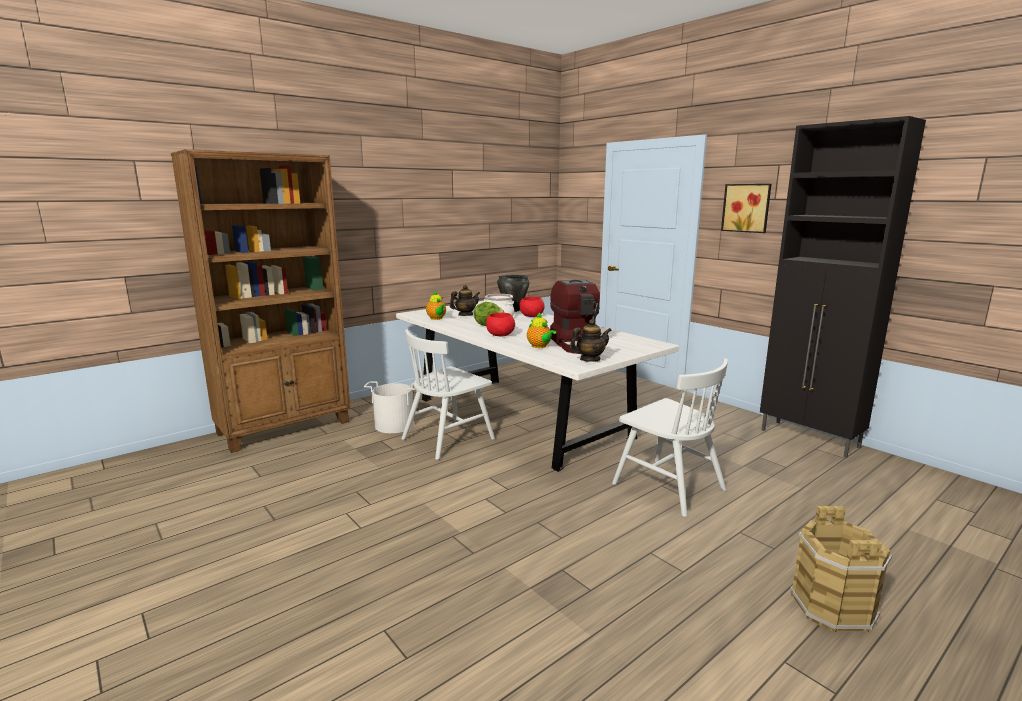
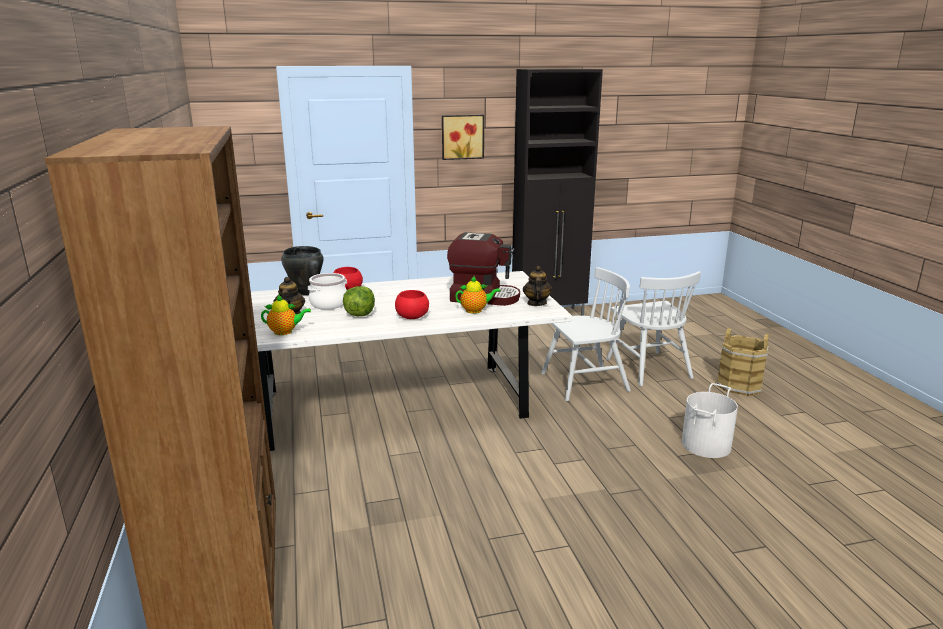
camera: 65 degrees left, 5 degrees up
(394, 425) = (326, 485): white bucket -> white bucket (705, 444)
(448, 438) = (405, 456): white chair -> white chair (648, 368)

